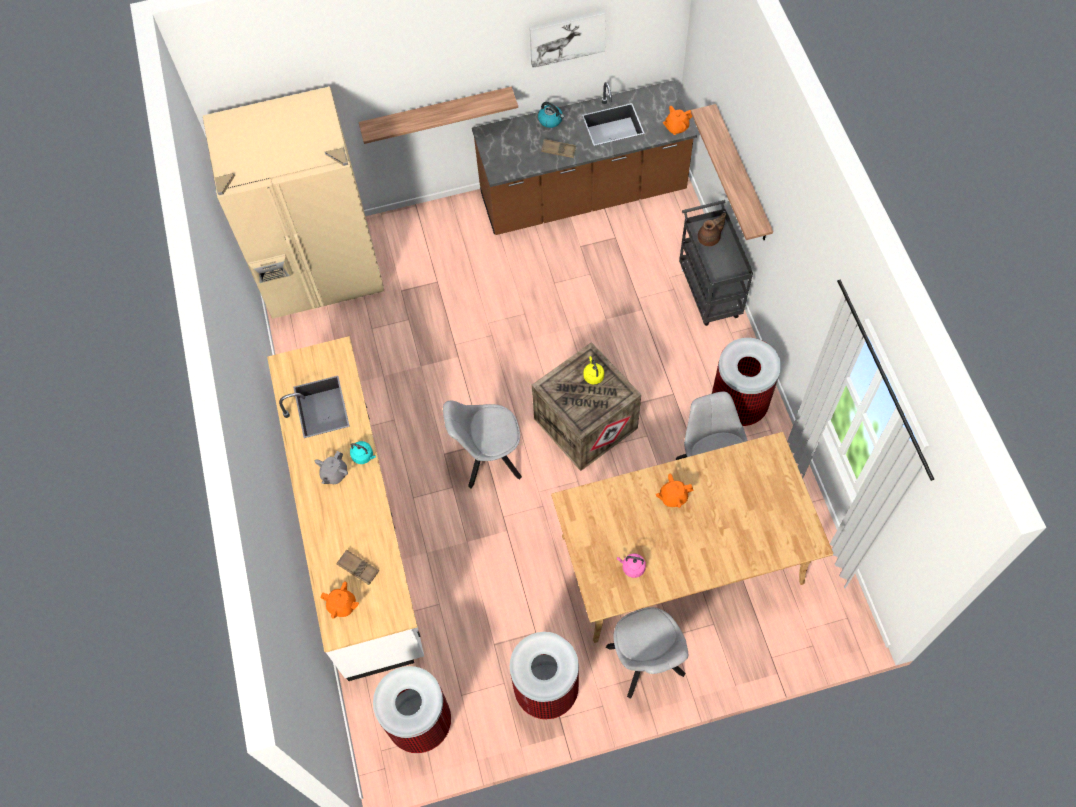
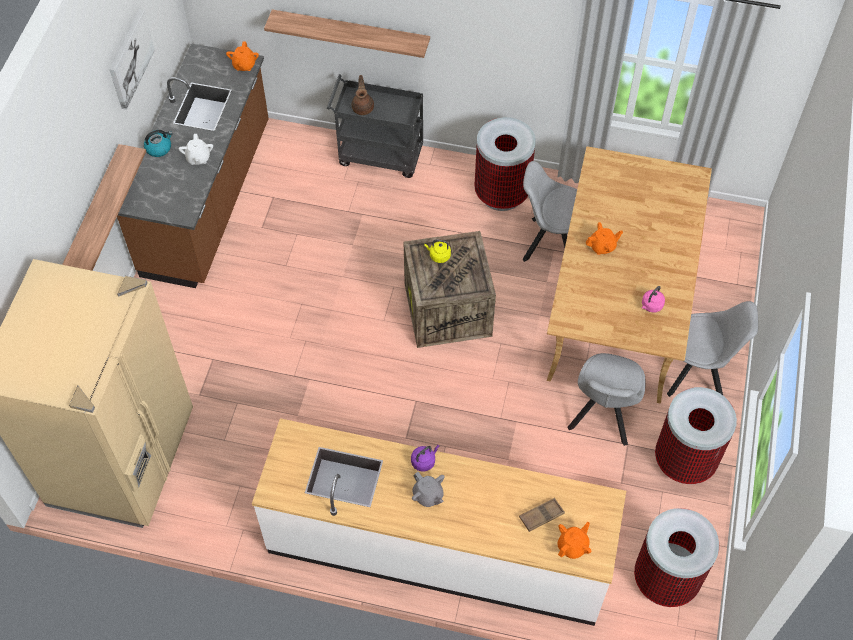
camera: 65 degrees left, 5 degrees down
(364, 456) = (424, 461): turquoise kettle -> purple kettle
(488, 458) = (434, 403): grey chair -> grey chair (602, 415)
(558, 150) = (198, 158): brown tray -> white teapot
(673, 497) = (602, 246): orange teapot -> orange teapot turned 120 degrees counterclockwise

